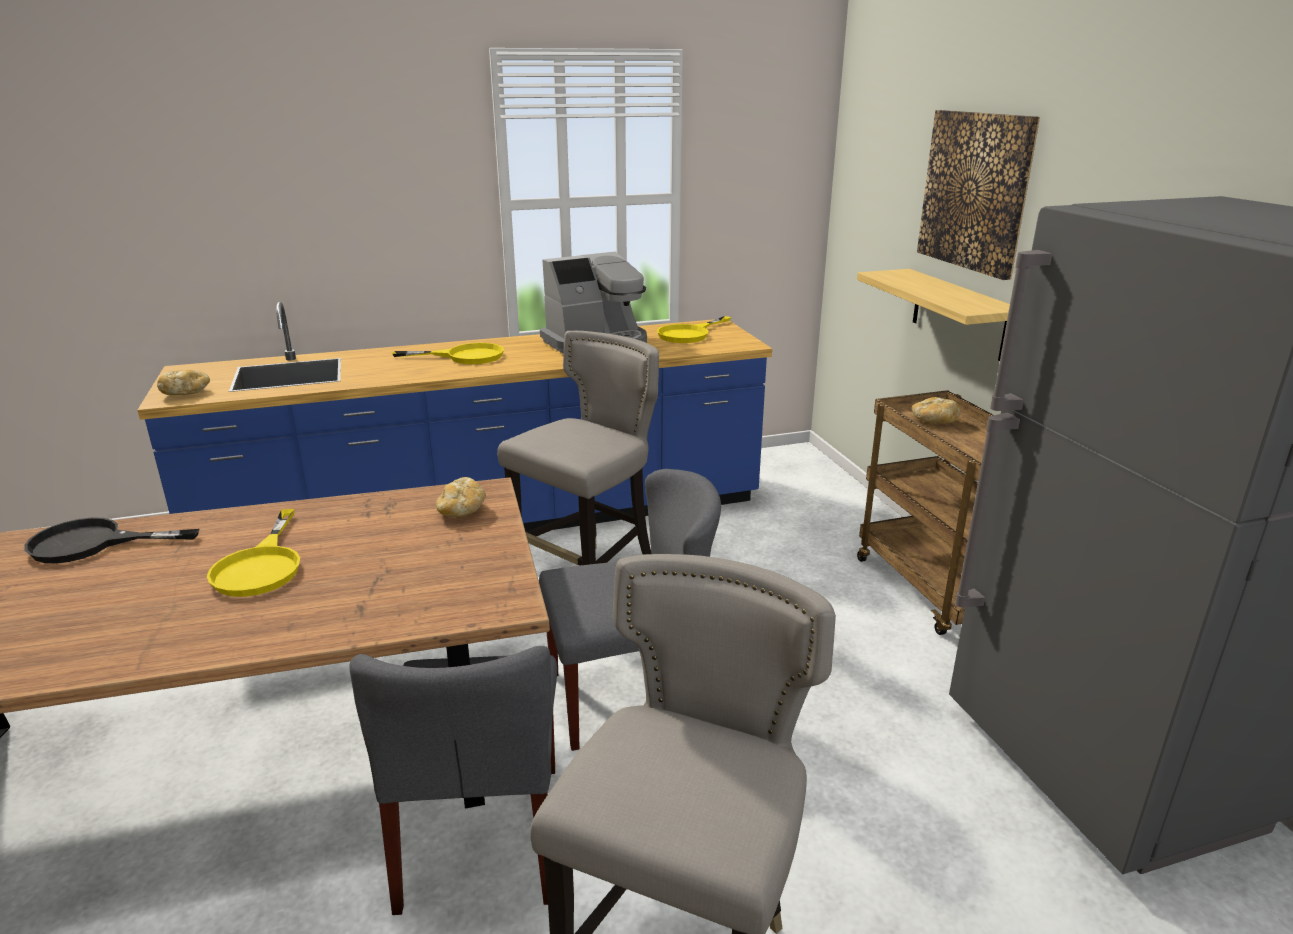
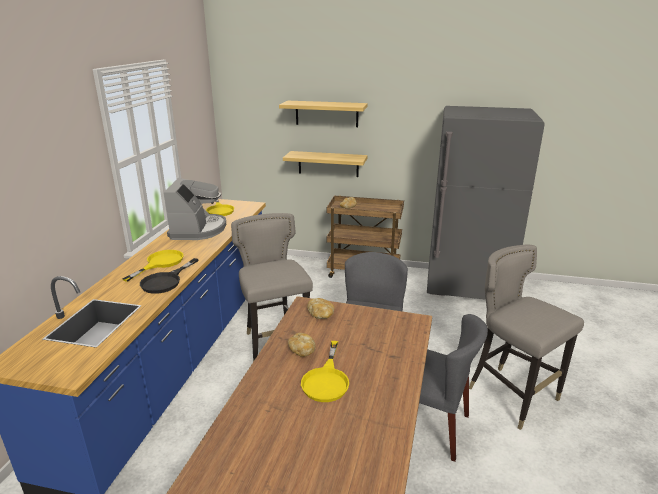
camera: 60 degrees left, 0 degrees up
(92, 543) = (235, 445): black frying pan -> black frying pan (166, 281)
(186, 393) = (69, 365): bread -> bread (302, 350)
(261, 566) = (326, 380): yellow frying pan -> yellow frying pan turned 75 degrees clockwise
(975, 191) = (326, 113): picture -> shelf

